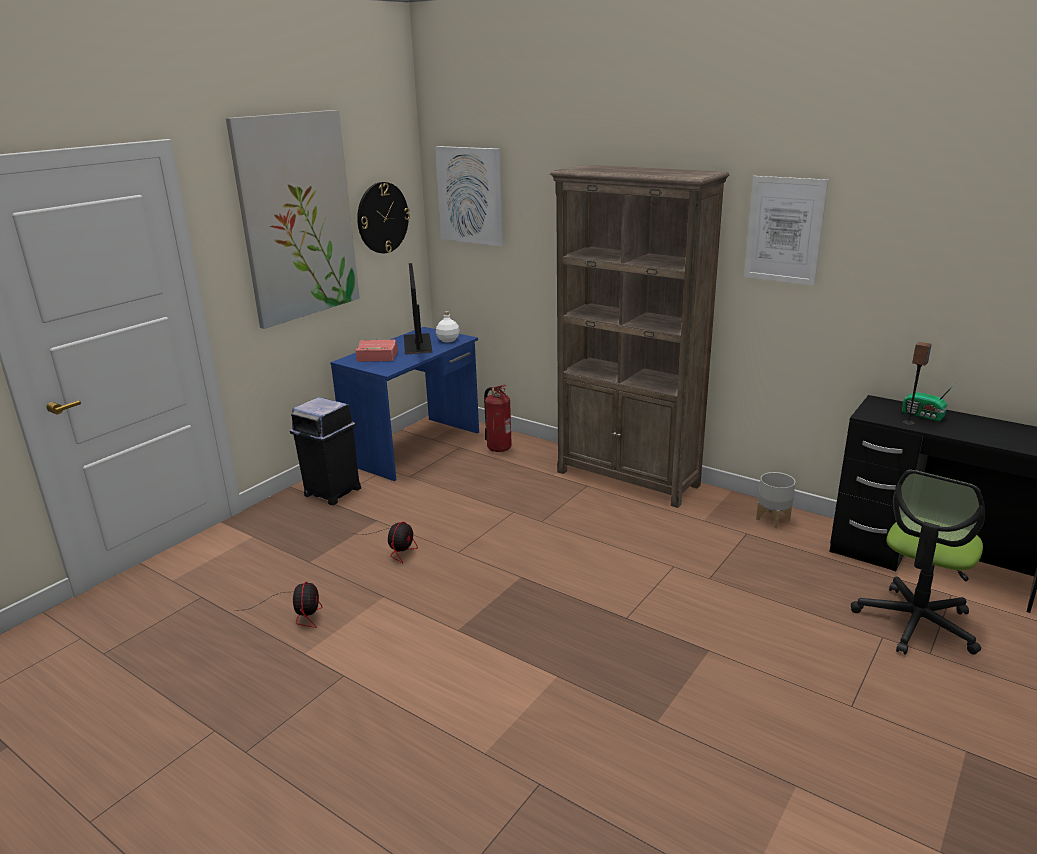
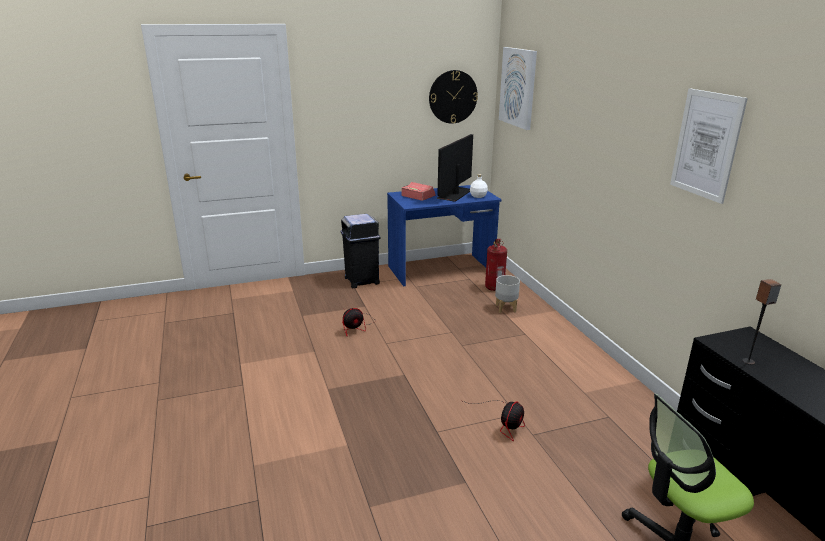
camera: 35 degrees right, 0 degrees up
(297, 217) = (376, 87): picture -> none
(298, 612) = (264, 340): fan -> fan (505, 422)
(628, 479) = (562, 340): brown bookcase -> none
(773, 519) = (647, 416): grey planter -> grey planter (506, 308)
(923, 415) = (778, 361): radio -> none

